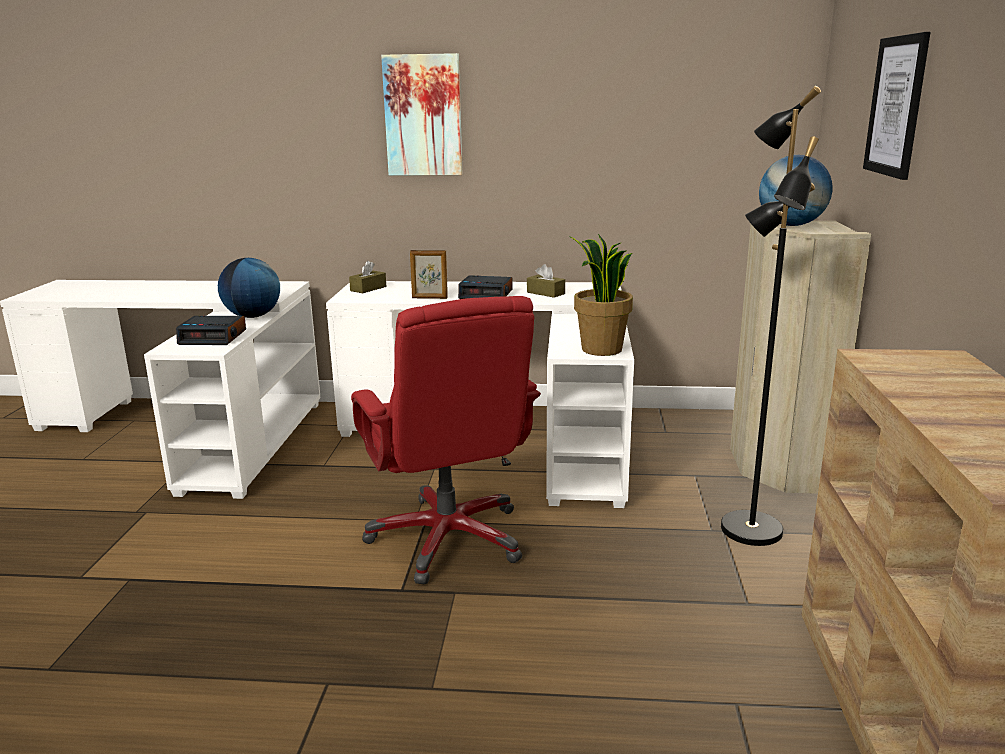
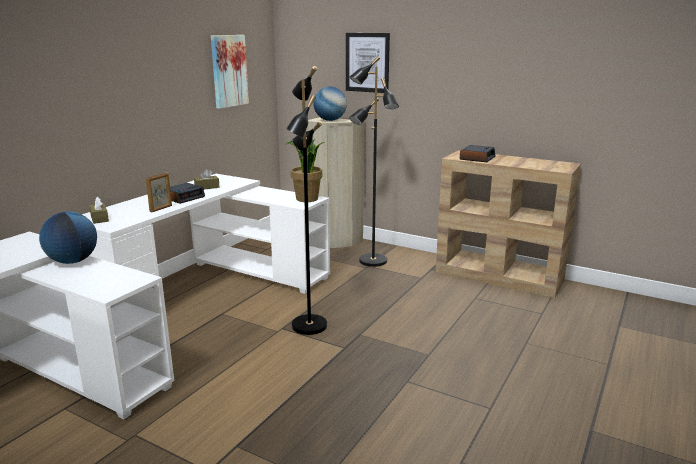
camera: 65 degrees left, 0 degrees up
(213, 337) = (107, 277): alarm clock -> alarm clock (477, 158)
(423, 116) = (97, 80): picture -> picture (229, 71)
(448, 539) = (308, 325): red office chair -> black floor lamp

